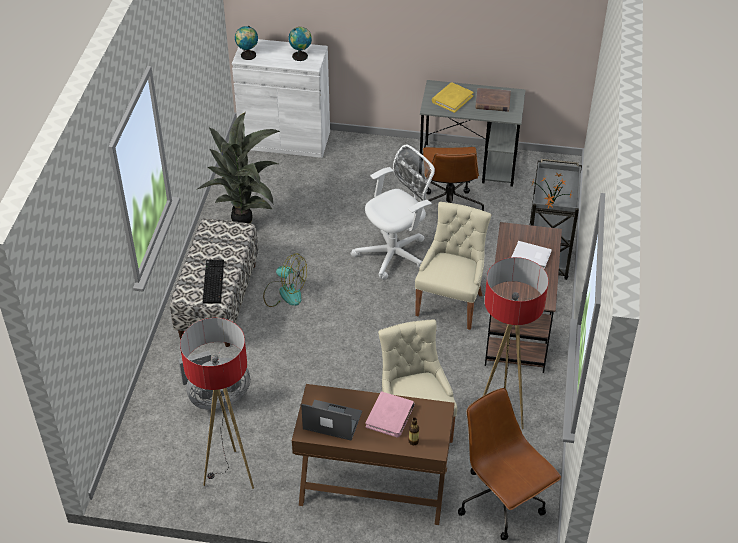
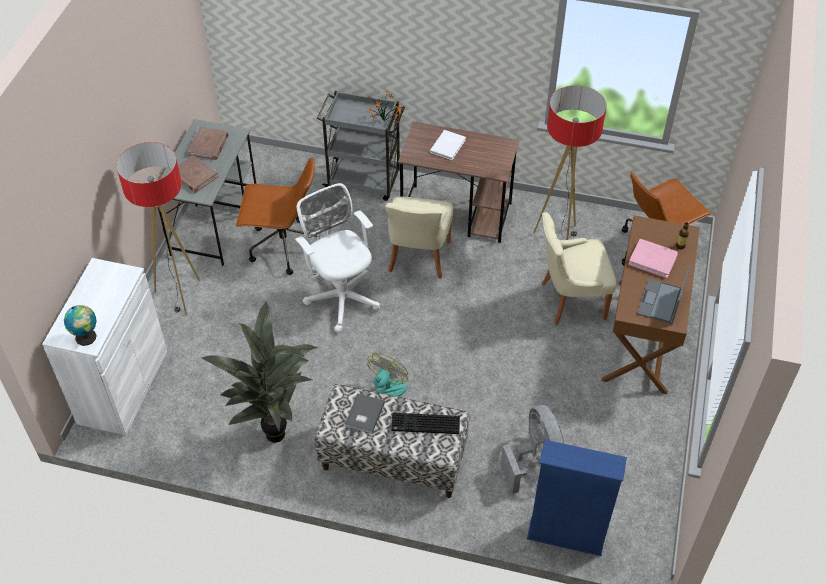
camera: 85 degrees left, 5 degrees up
(138, 420) = (565, 537): none -> blue bookcase
(223, 243) = (363, 414): none -> grey book
(230, 475) = (634, 450): floor lamp -> floor lamp (180, 295)
(301, 56) = (106, 283): globe -> none
(451, 303) = (418, 258): beige chair -> beige chair turned 105 degrees counterclockwise
(452, 99) = (194, 176): yellow book -> brown book

